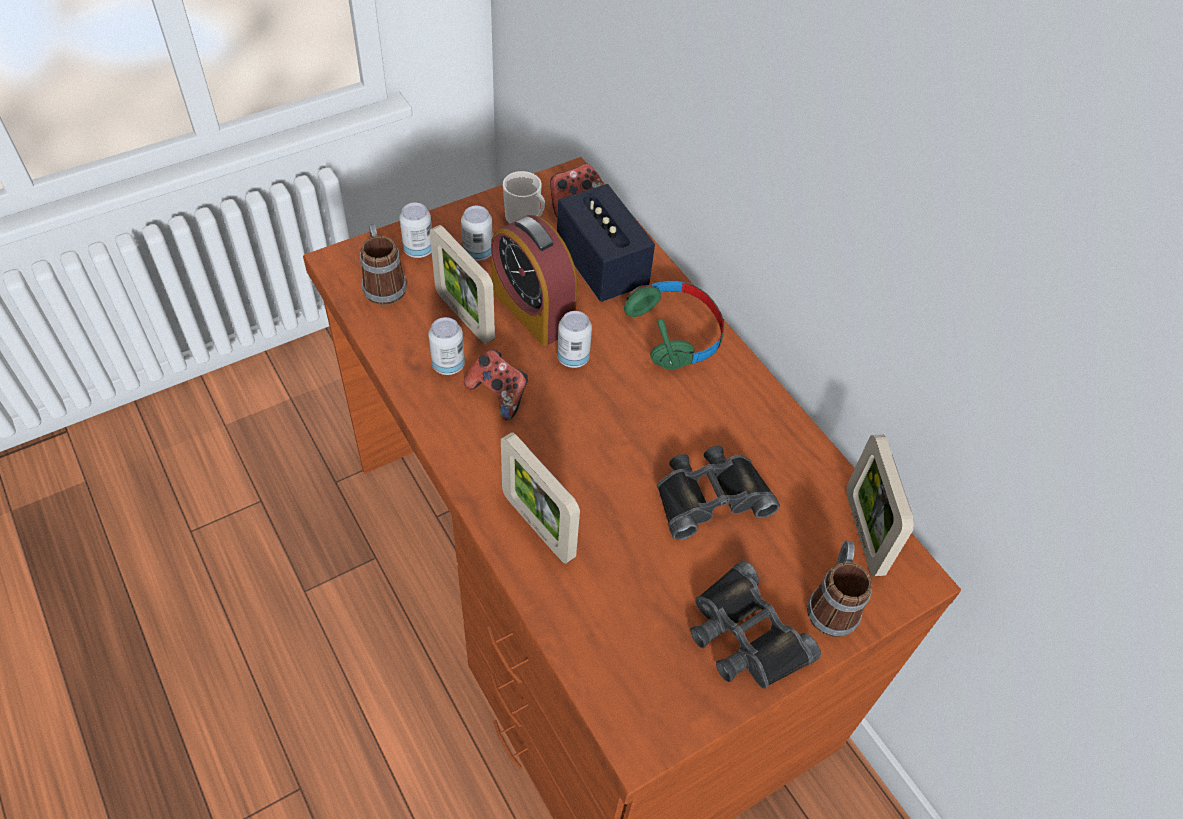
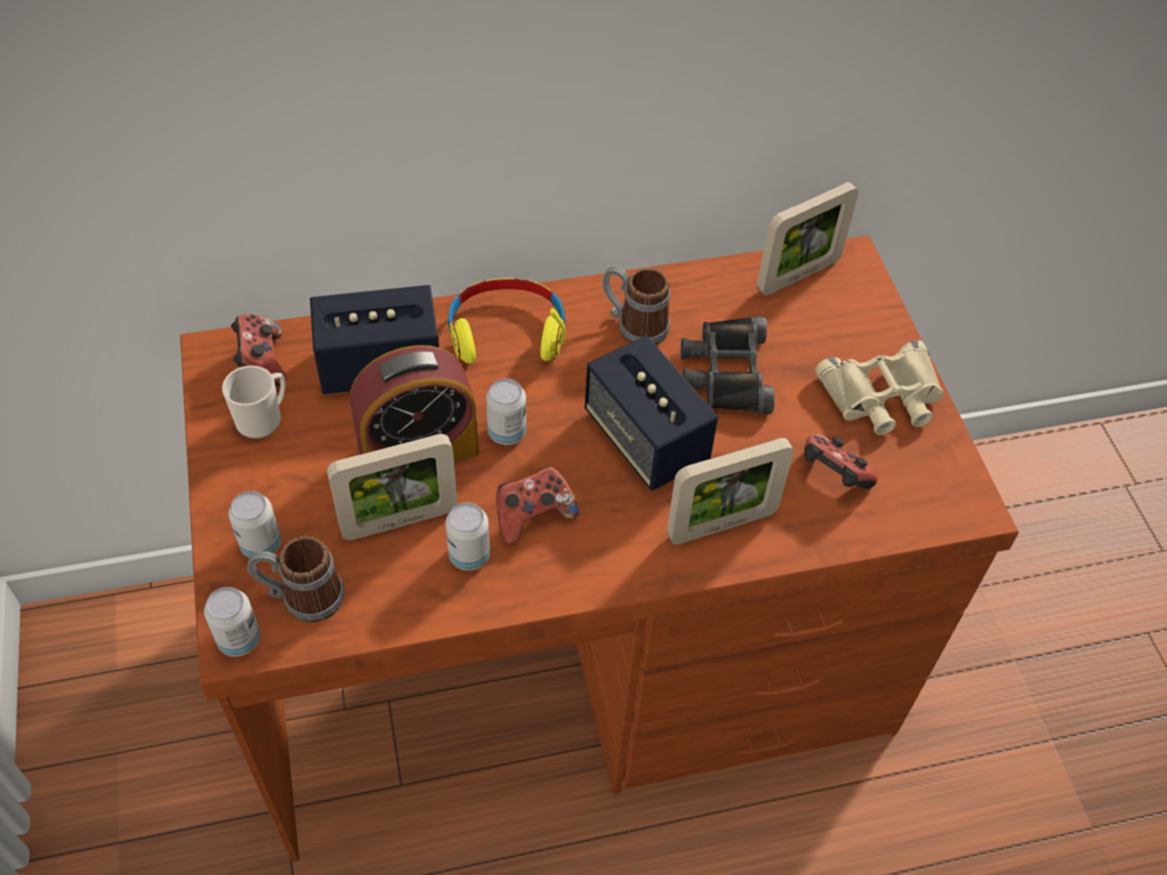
camera: 70 degrees left, 0 degrees up
(478, 253) = (298, 482): can -> can (239, 640)
(607, 452) = (645, 438): none -> speaker
(626, 606) = (832, 477): none -> game controller
(675, 332) = (507, 332): green headphones -> yellow headphones
(744, 635) = (882, 396): black binoculars -> beige binoculars
(832, 603) = (864, 323): mug -> mug (634, 325)
(863, 533) = (798, 275): picture frame -> picture frame turned 45 degrees counterclockwise

